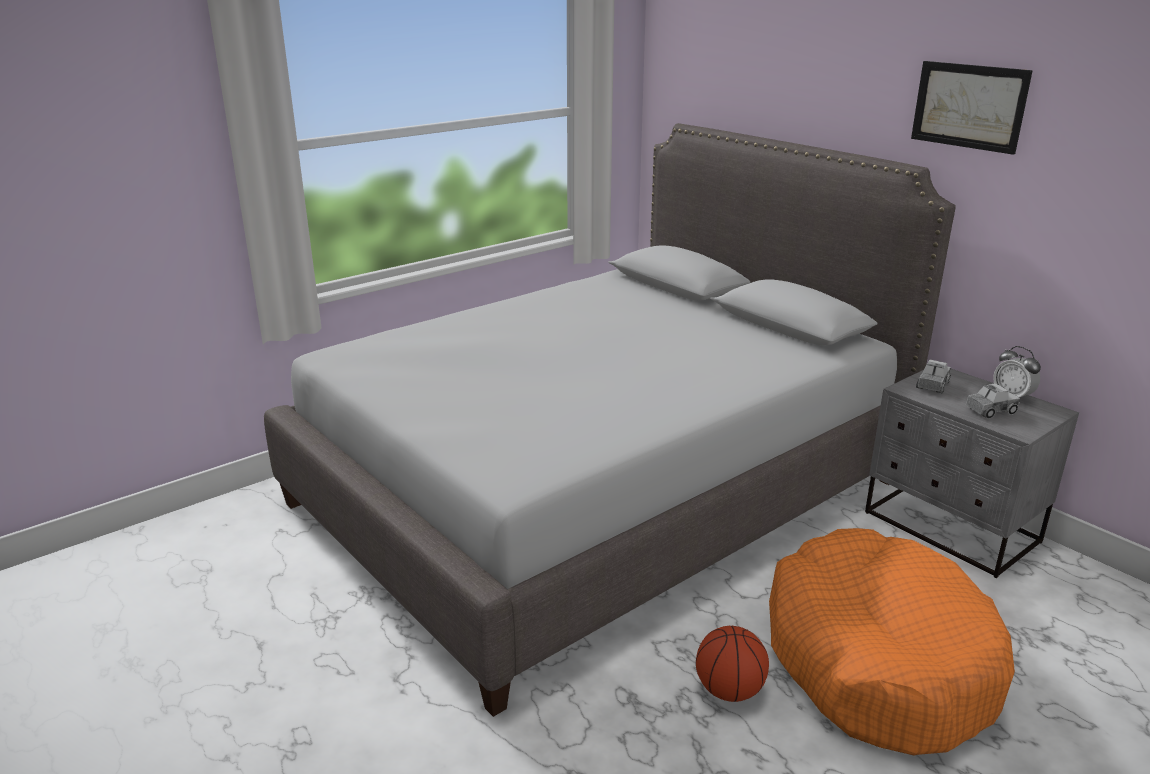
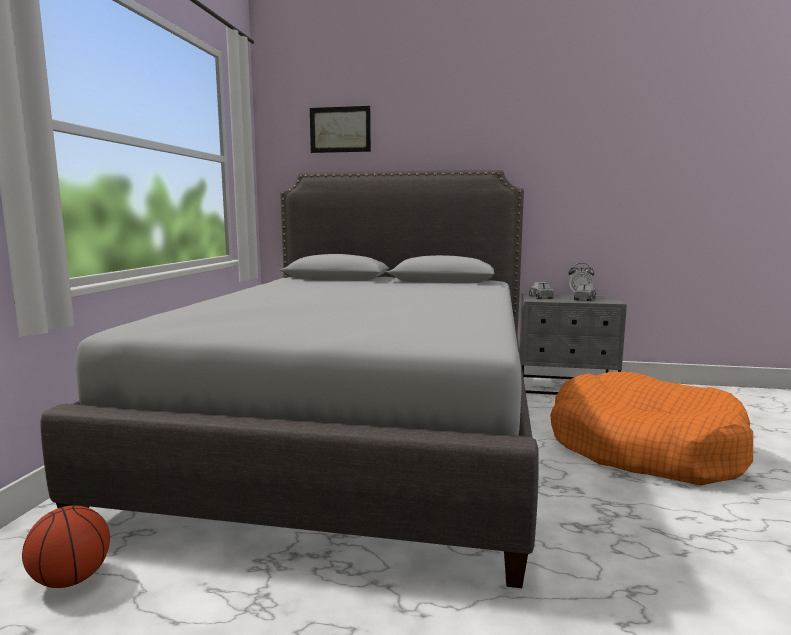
camera: 40 degrees left, 15 degrees down
(729, 691) = (615, 494): basketball -> basketball (71, 580)
(969, 106) = (515, 133): picture -> picture (340, 129)

